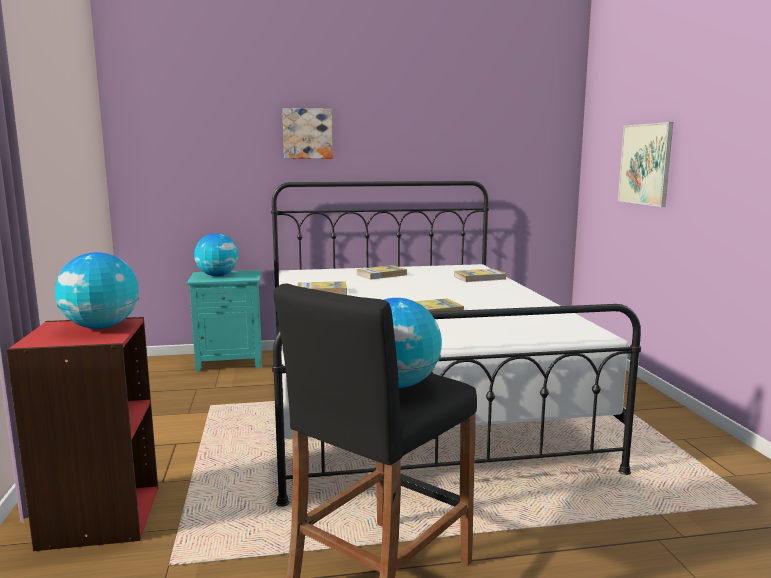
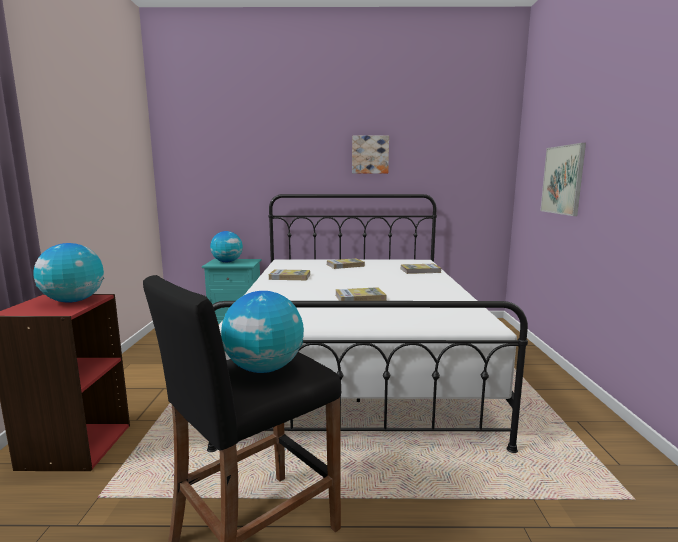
camera: 10 degrees right, 0 degrees up
(307, 133) = (296, 158): picture -> picture (370, 155)

